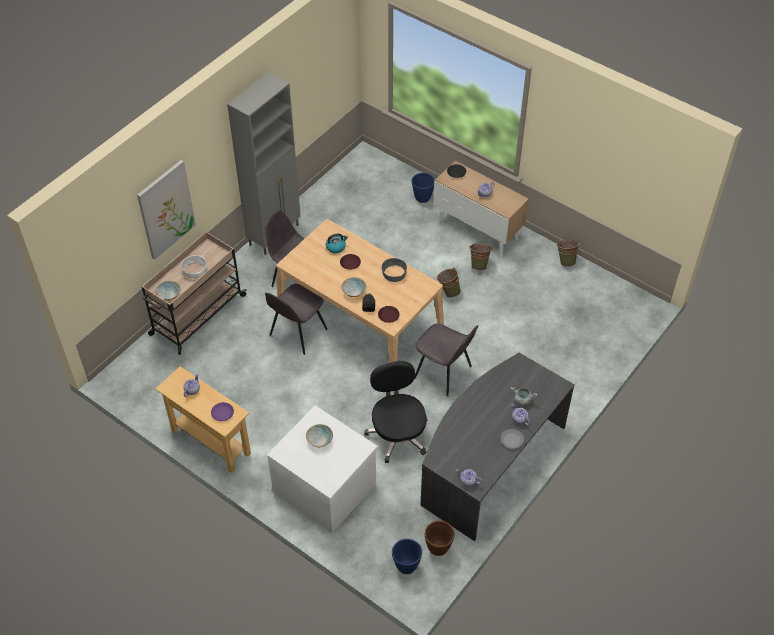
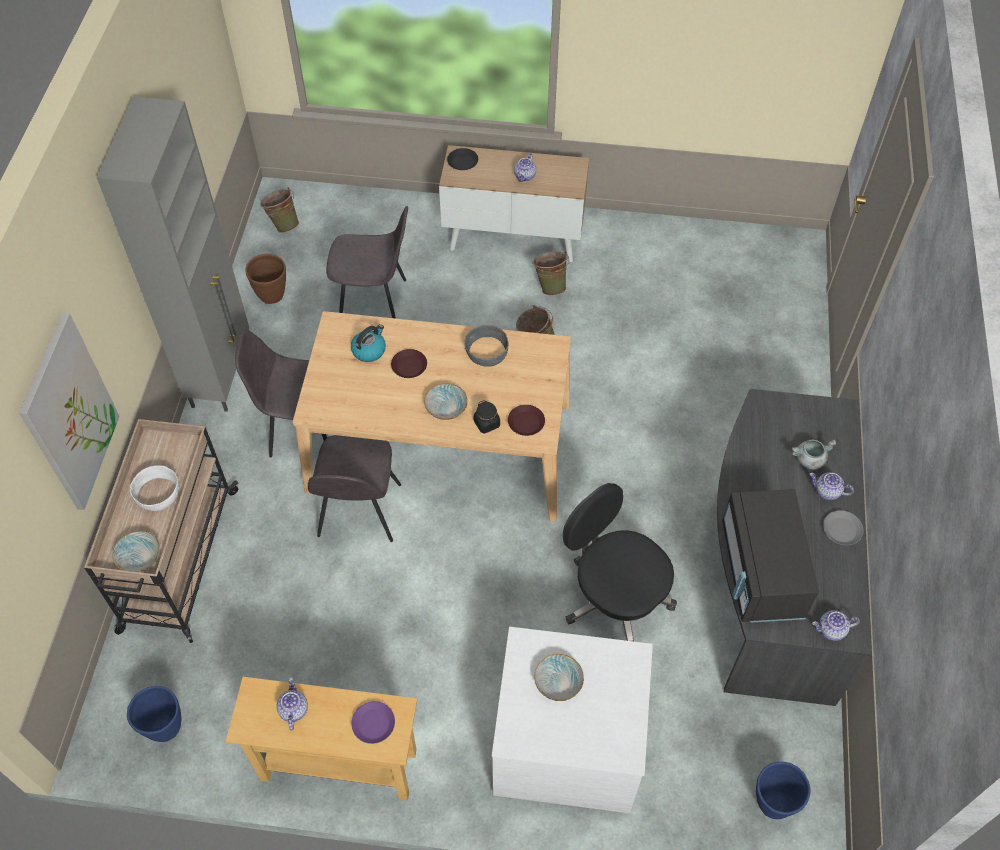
camera: 30 degrees left, 5 degrees up
(422, 198) = (406, 224): blue planter -> blue planter (165, 727)
(438, 548) = (796, 746): brown planter -> brown planter (272, 295)
(444, 373) = (614, 468): grey chair -> grey chair (375, 303)
(453, 438) = (761, 572): none -> black microwave
(566, 260) = (659, 229): green bucket -> green bucket (283, 224)

